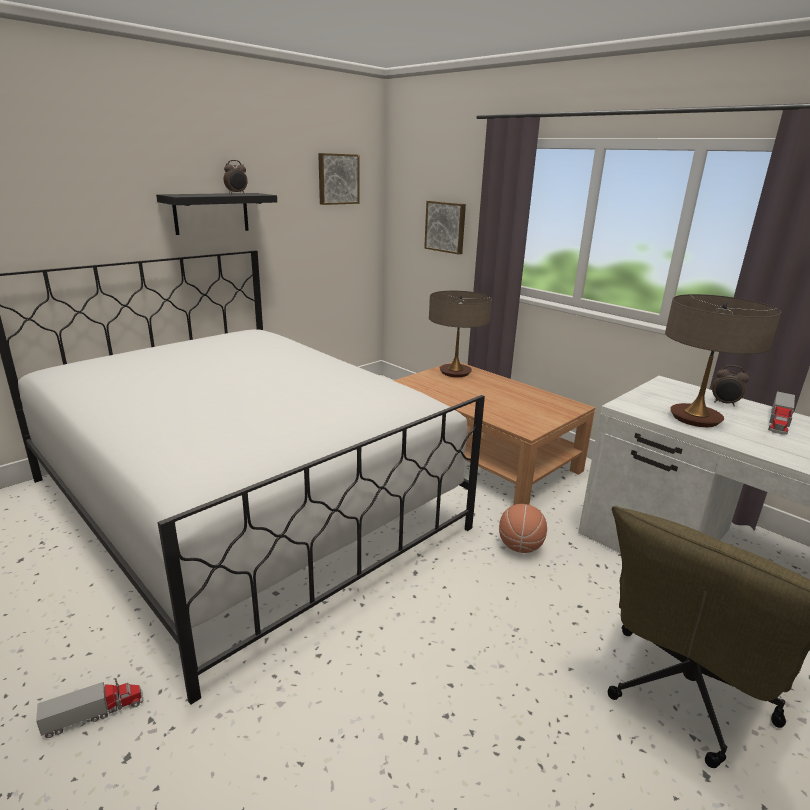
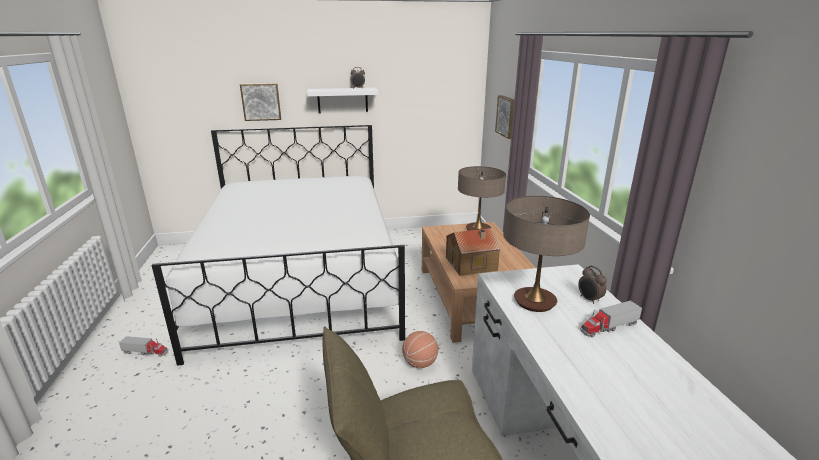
camera: 35 degrees right, 0 degrees up
(211, 213) = (342, 100): black shelf -> white shelf
(337, 179) = (442, 77): picture -> picture (261, 101)
(506, 409) = (472, 264): none -> toy house

